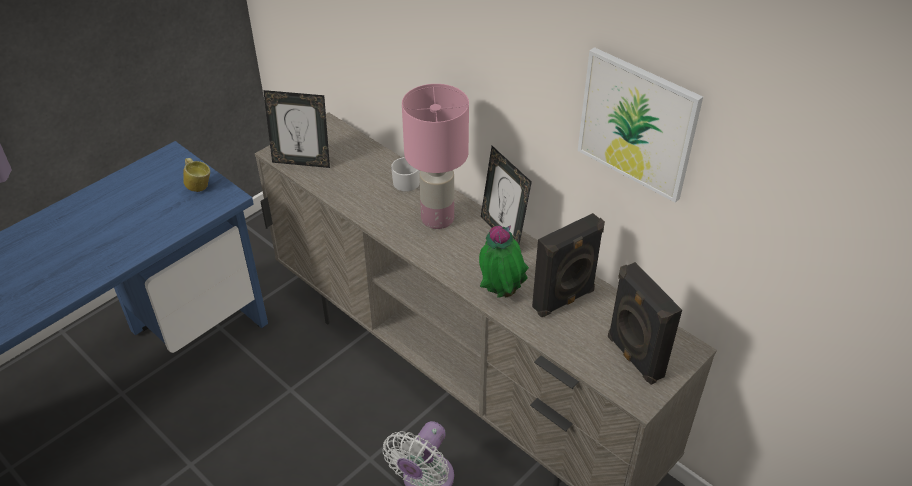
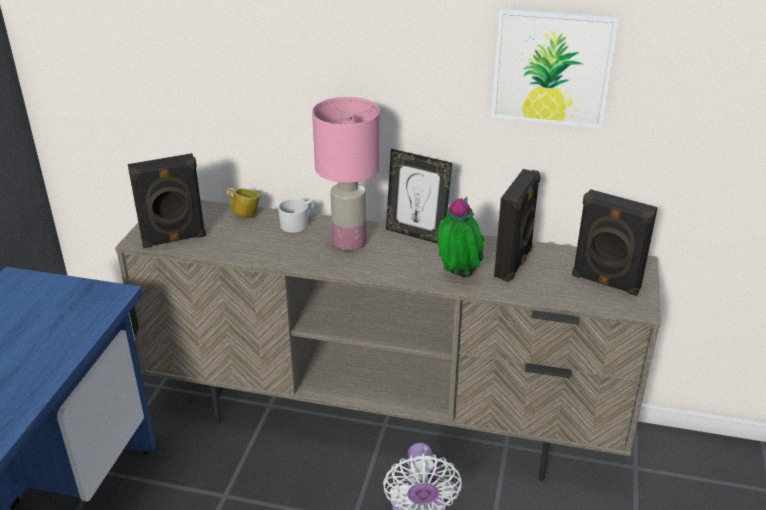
camera: 30 degrees left, 10 degrees down
(198, 185) = (70, 294): mug -> mug (244, 214)
(302, 162) = (174, 239): picture frame -> black speaker

